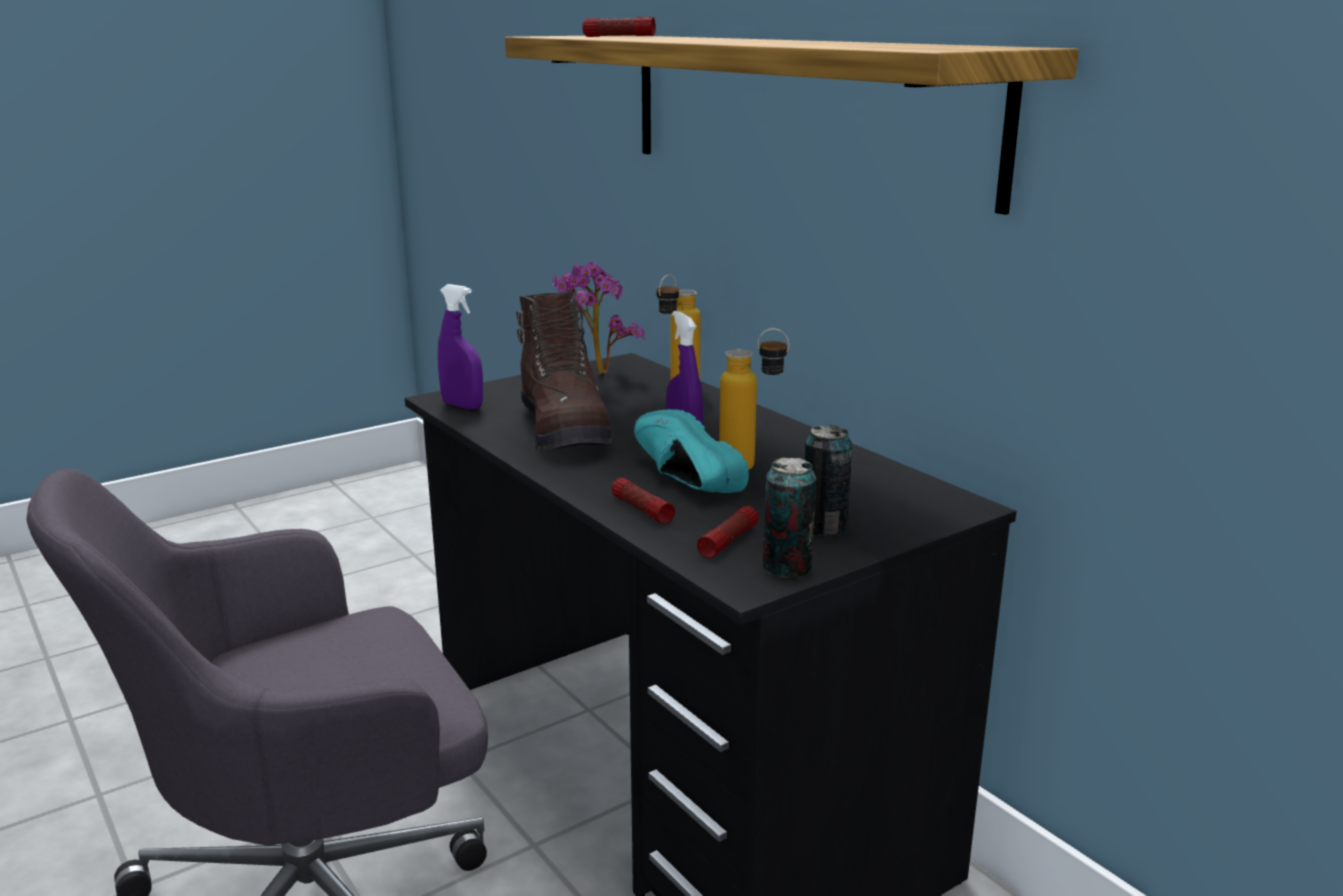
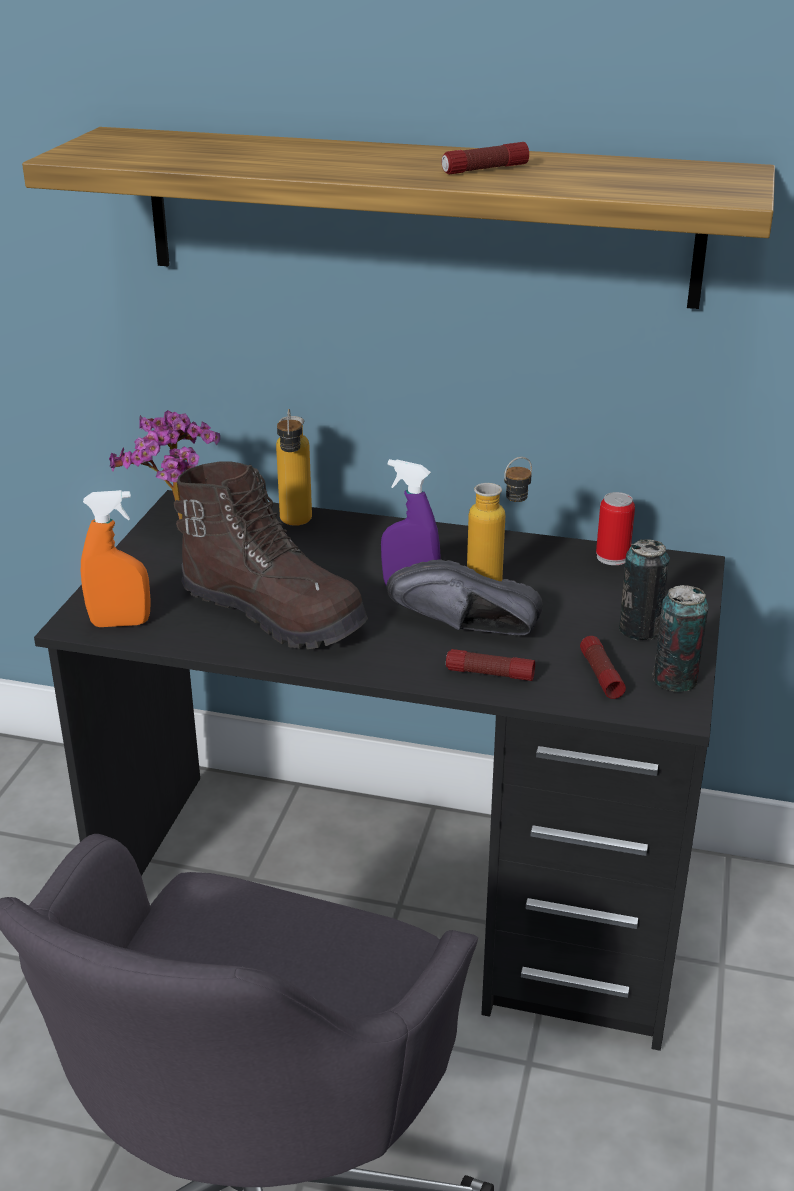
camera: 40 degrees left, 10 degrees up
(462, 406) = (120, 623): purple spray bottle -> orange spray bottle
(618, 37) = (198, 155): flashlight -> flashlight (485, 170)
(678, 480) = (464, 629): turquoise shoe -> black shoe
(898, 478) = (612, 557): none -> can

